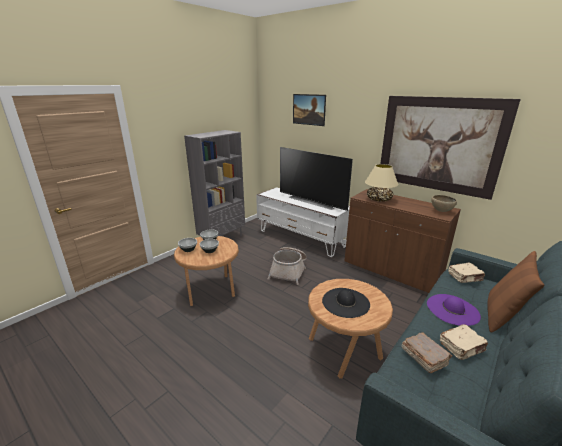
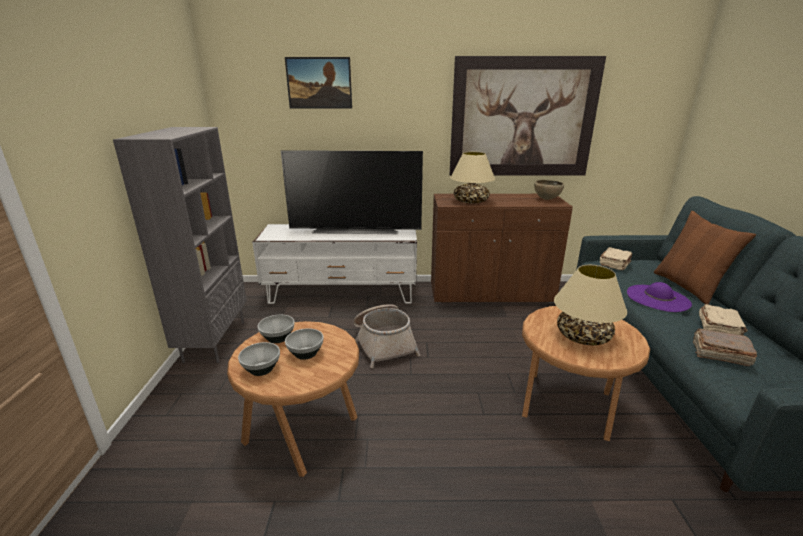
camera: 40 degrees left, 0 degrees up
(345, 302) = (583, 336): black hat -> beige table lamp

